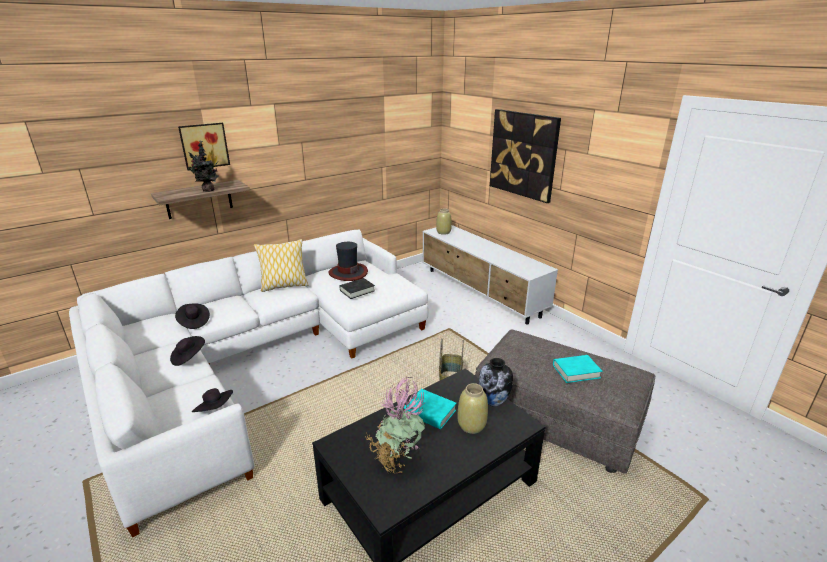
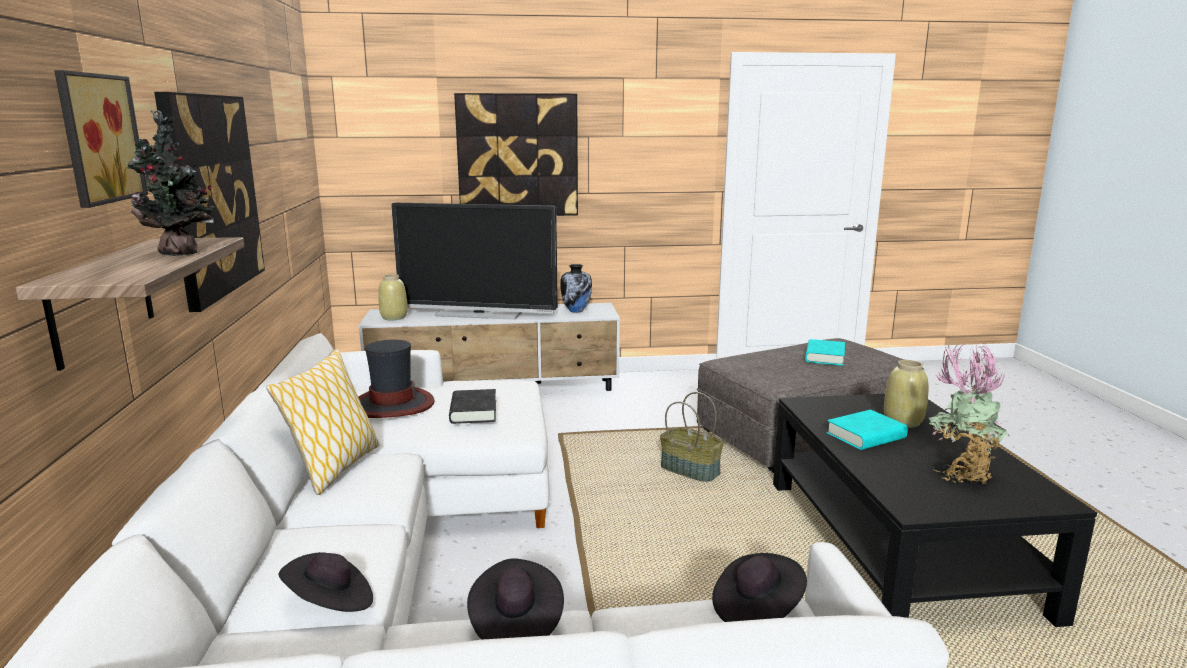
camera: 60 degrees left, 10 degrees down
(295, 162) = (212, 195): none -> picture
(477, 246) = (479, 314): none -> television
(493, 402) = (862, 401): vase -> vase (576, 311)

